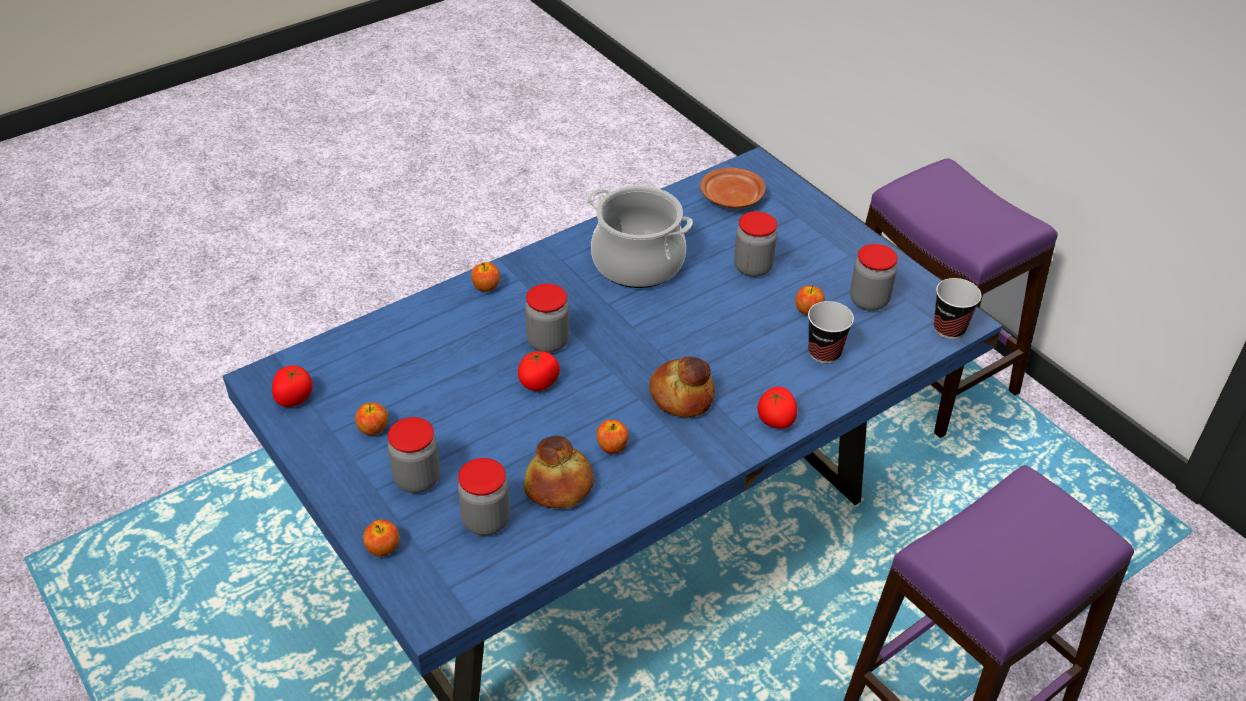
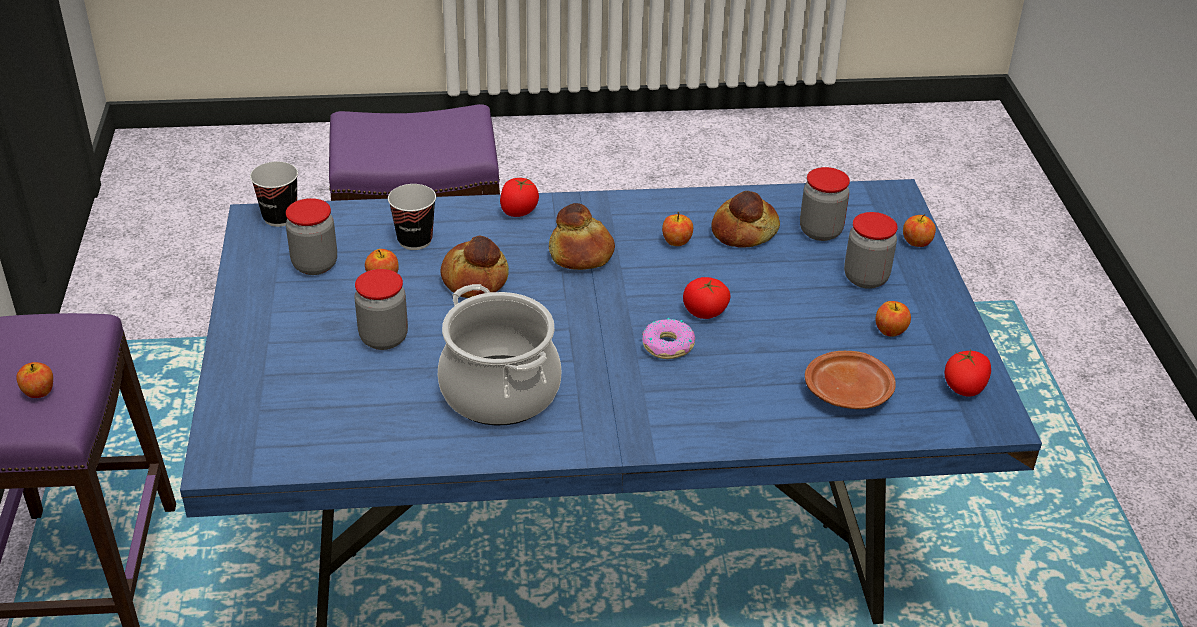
camera: 150 degrees left, 5 degrees down
(486, 287) = (694, 430): apple -> apple (39, 392)
(548, 342) = (668, 346): jar -> donut
(731, 198) = (307, 428): brown plate -> brown plate (849, 392)
(740, 338) = (476, 279): none -> bread

